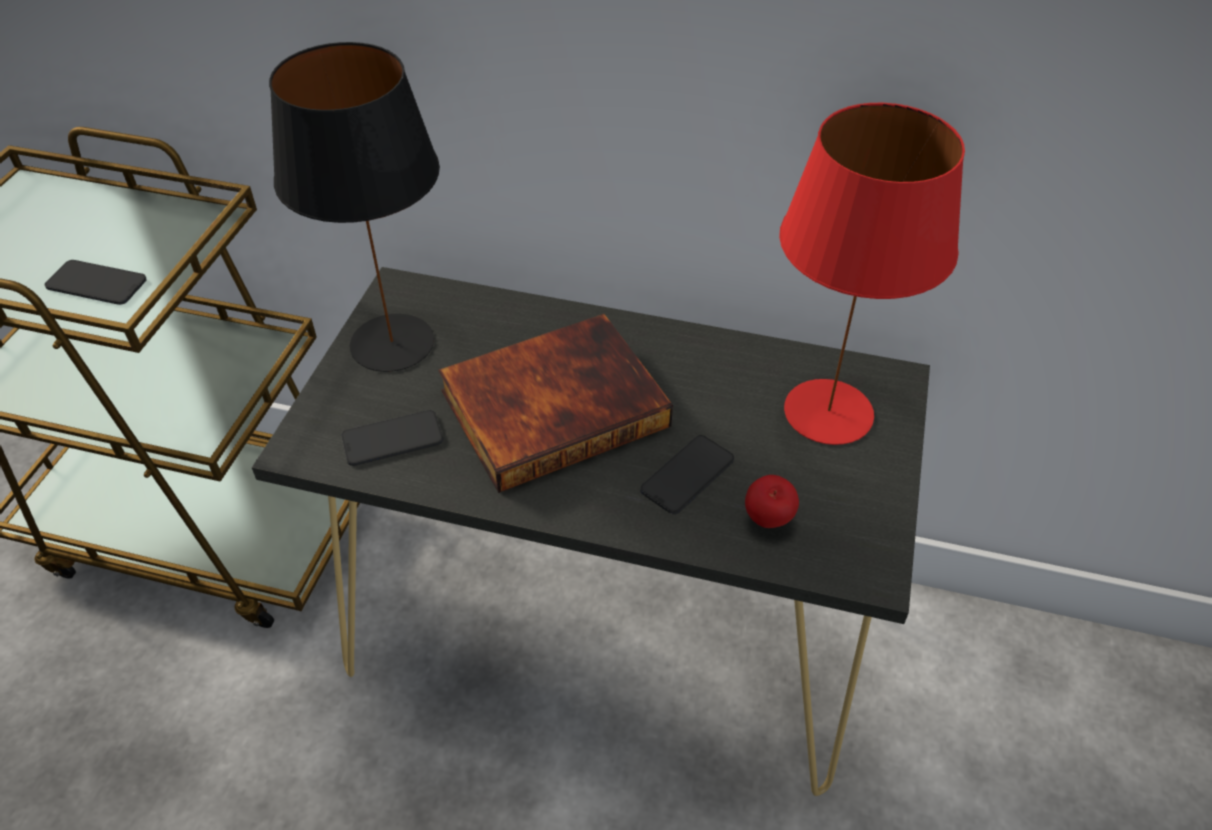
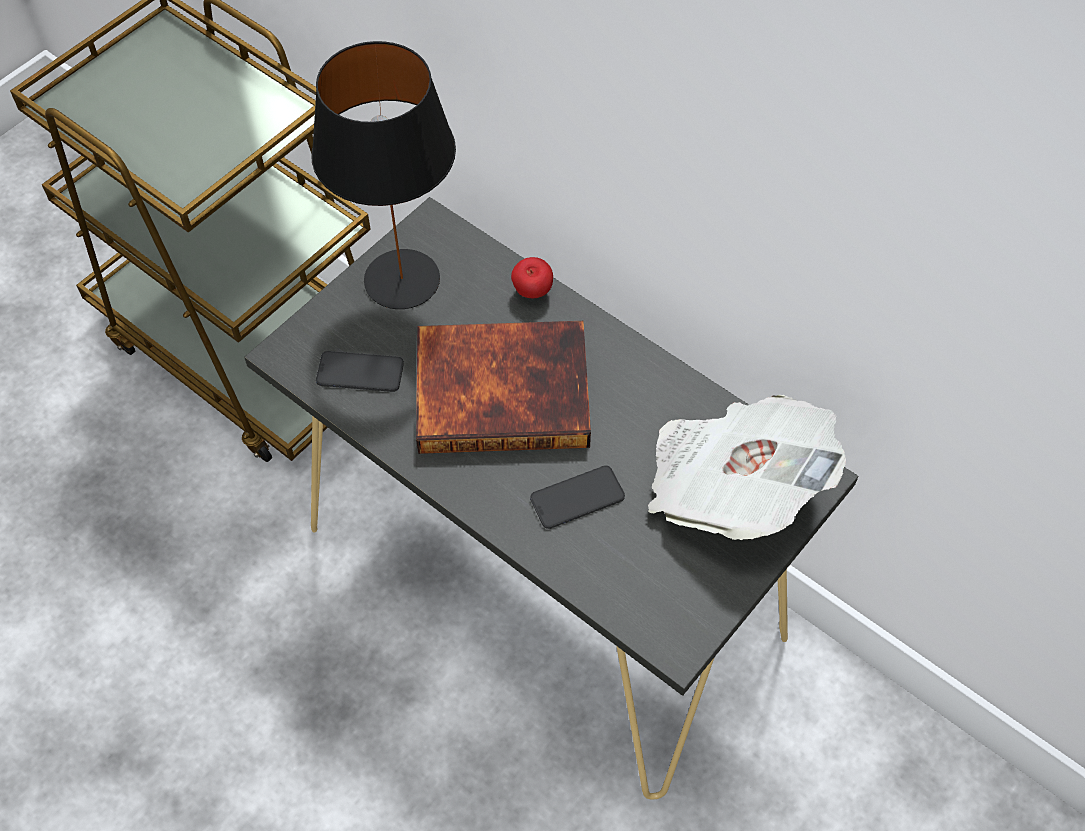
camera: 25 degrees right, 10 degrees up
(96, 283) = (181, 153): phone -> none
(768, 520) = (619, 564): apple -> apple (532, 293)
(827, 412) = (732, 486): red table lamp -> newspaper

